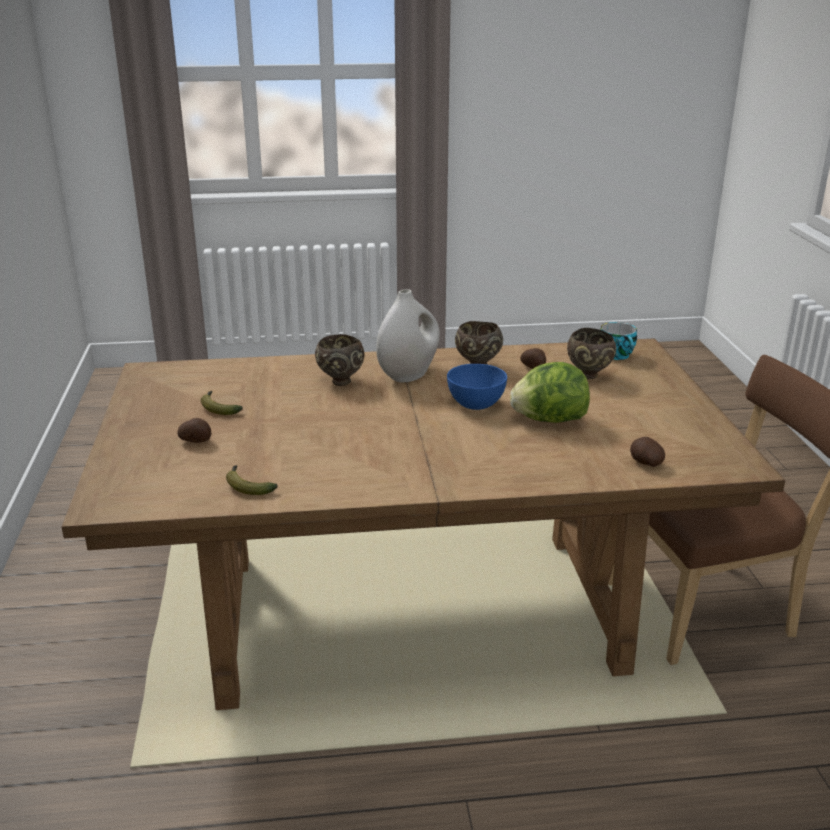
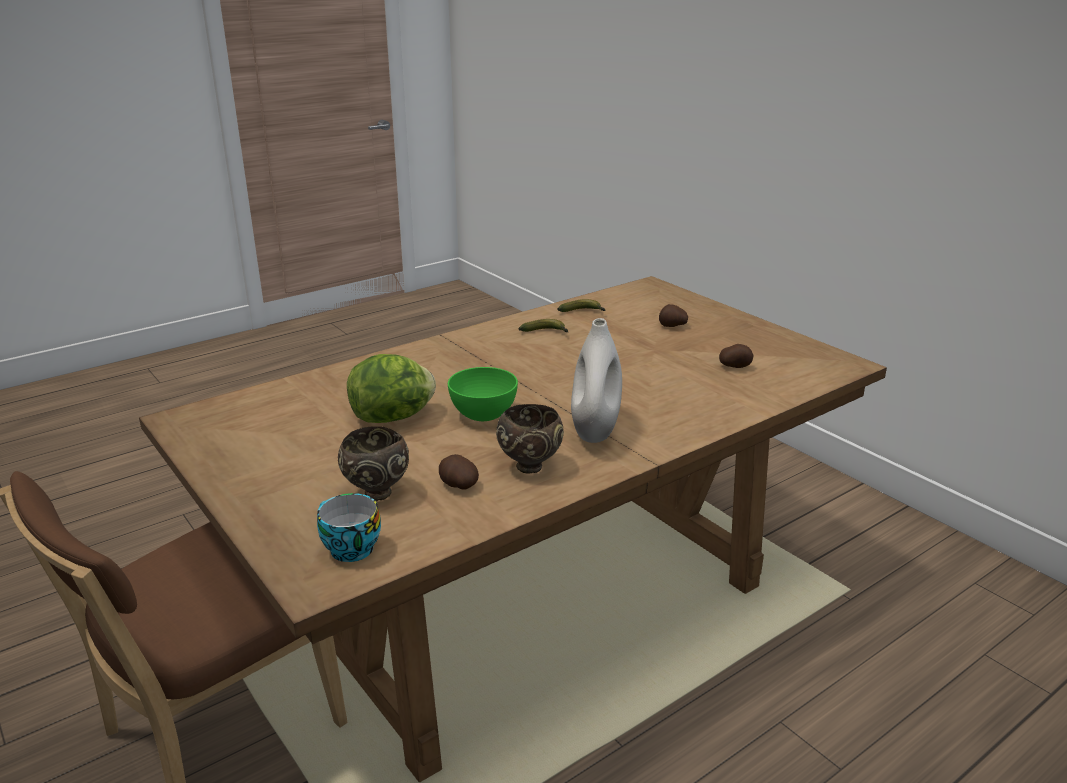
camera: 150 degrees right, 0 degrees up
(218, 408) = (709, 351): banana -> banana (546, 332)
(340, 381) = (652, 403): brown bowl -> none
(475, 404) = (484, 414): blue bowl -> green bowl
(645, 463) = (280, 398): potato -> potato (735, 366)

